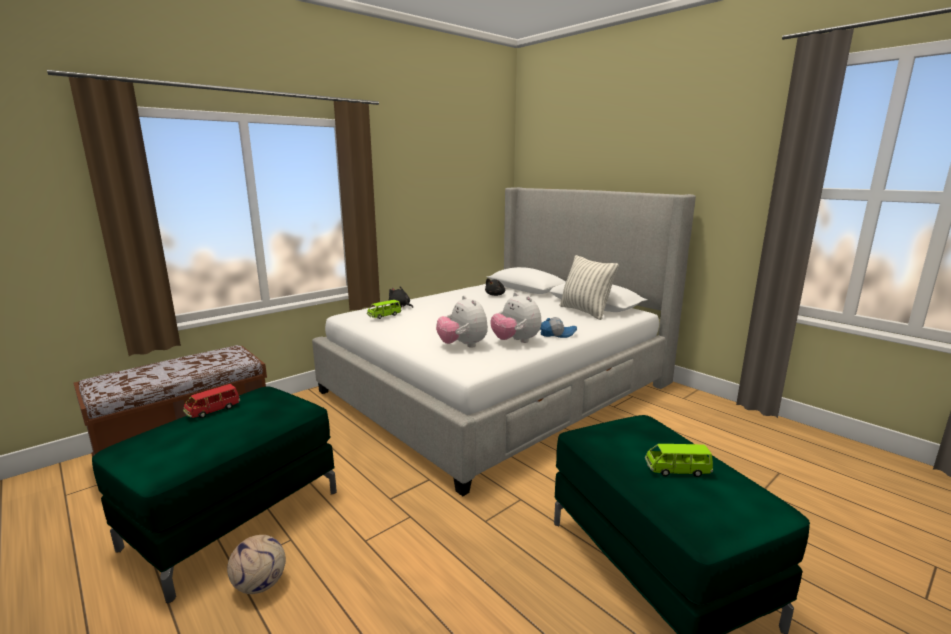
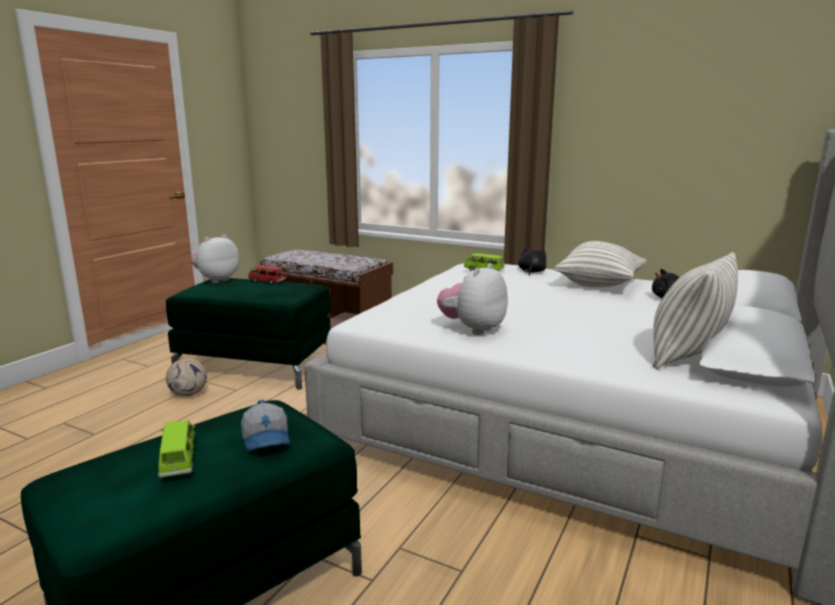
camera: 70 degrees right, 0 degrees up
(453, 300) = (599, 285): none -> pillow
(462, 345) = (430, 310): plush toy -> plush toy (216, 280)
(557, 334) = (532, 347): cap -> cap (267, 439)

